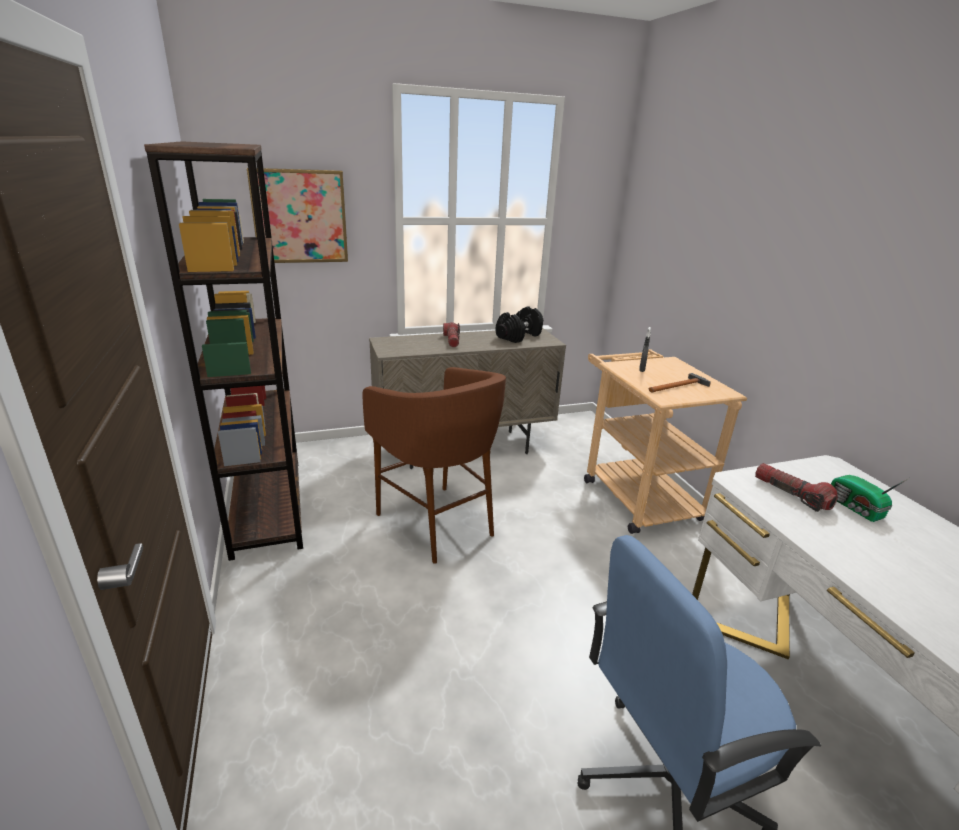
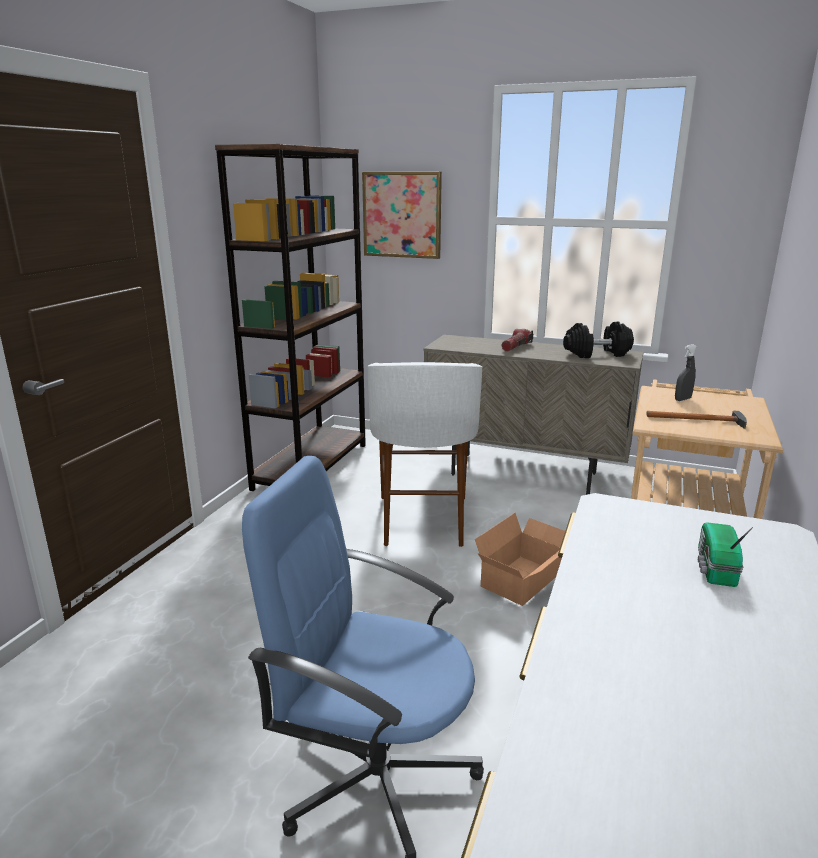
camera: 40 degrees right, 5 degrees down
(437, 523) = (423, 520): brown stool -> white stool
(566, 546) = (524, 580): none -> cardboard box
(791, 494) = (649, 533): flashlight -> none

